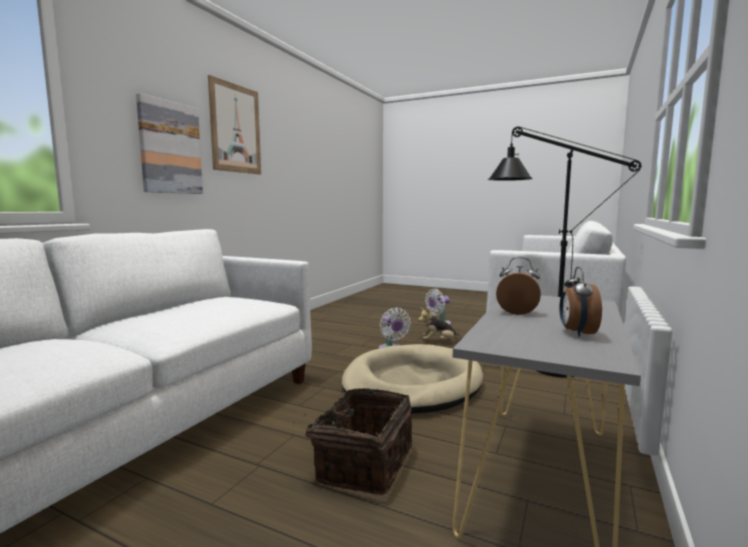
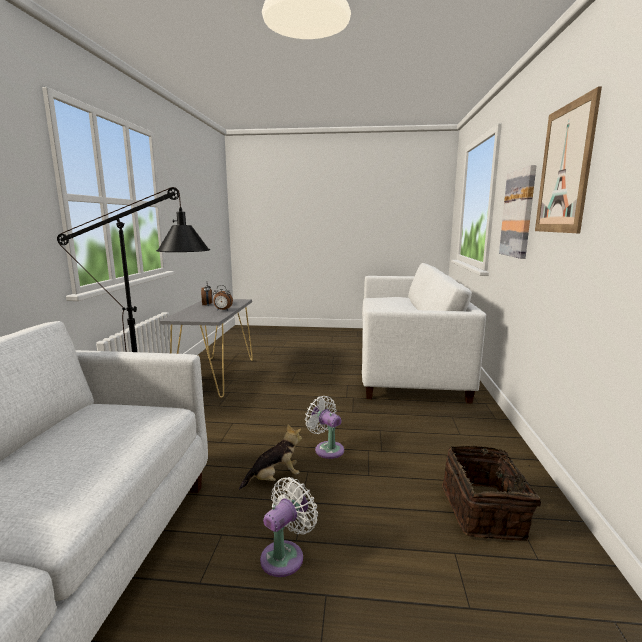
camera: 160 degrees right, 5 degrees up
(362, 463) = (291, 369): basket -> basket (485, 511)
(412, 384) = (285, 409): beige dog bed -> none

